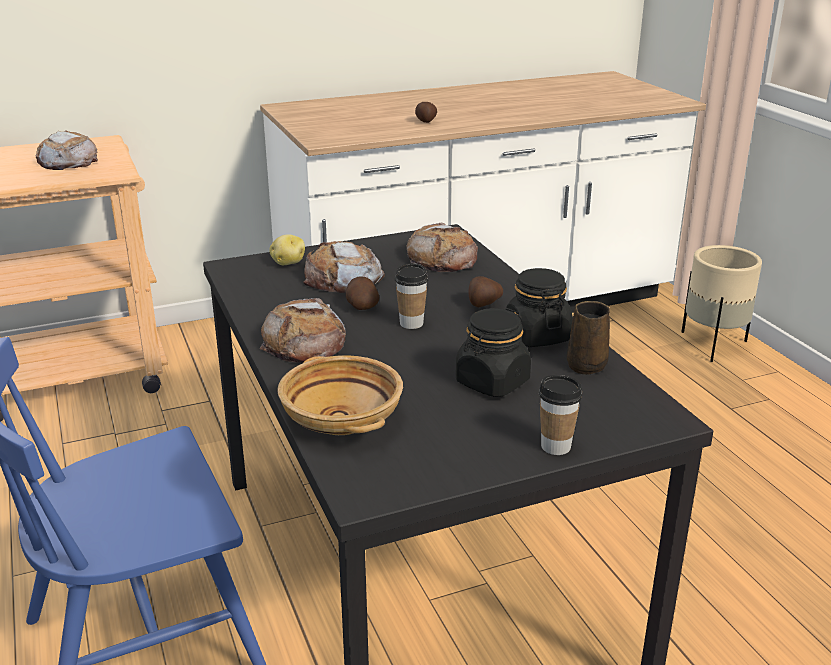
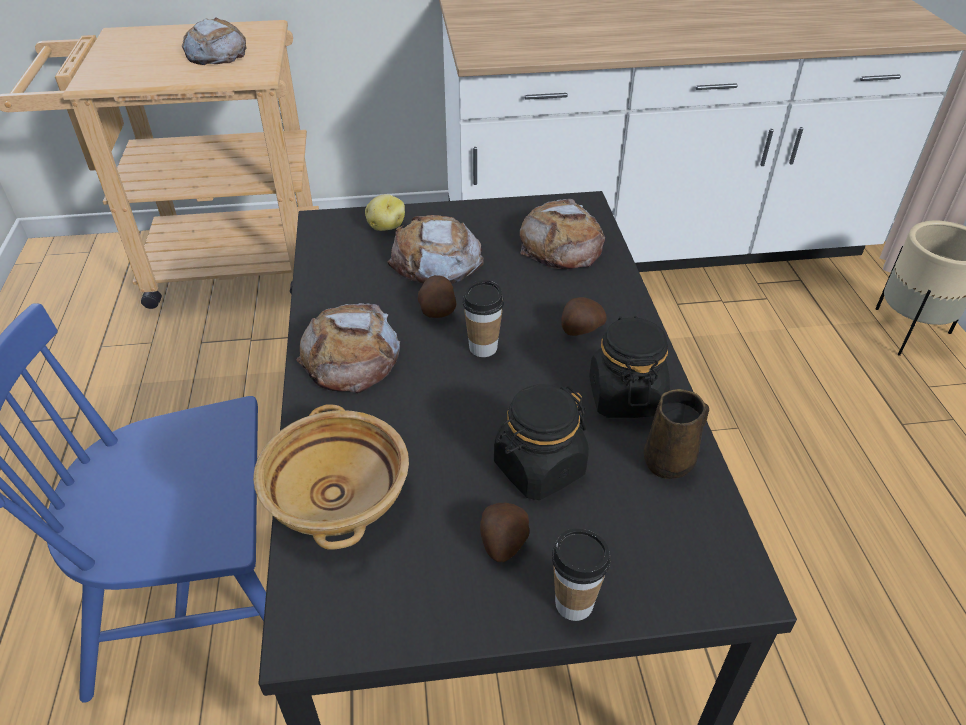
camera: 15 degrees right, 15 degrees up
(426, 121) = (611, 39): potato -> potato (502, 544)

